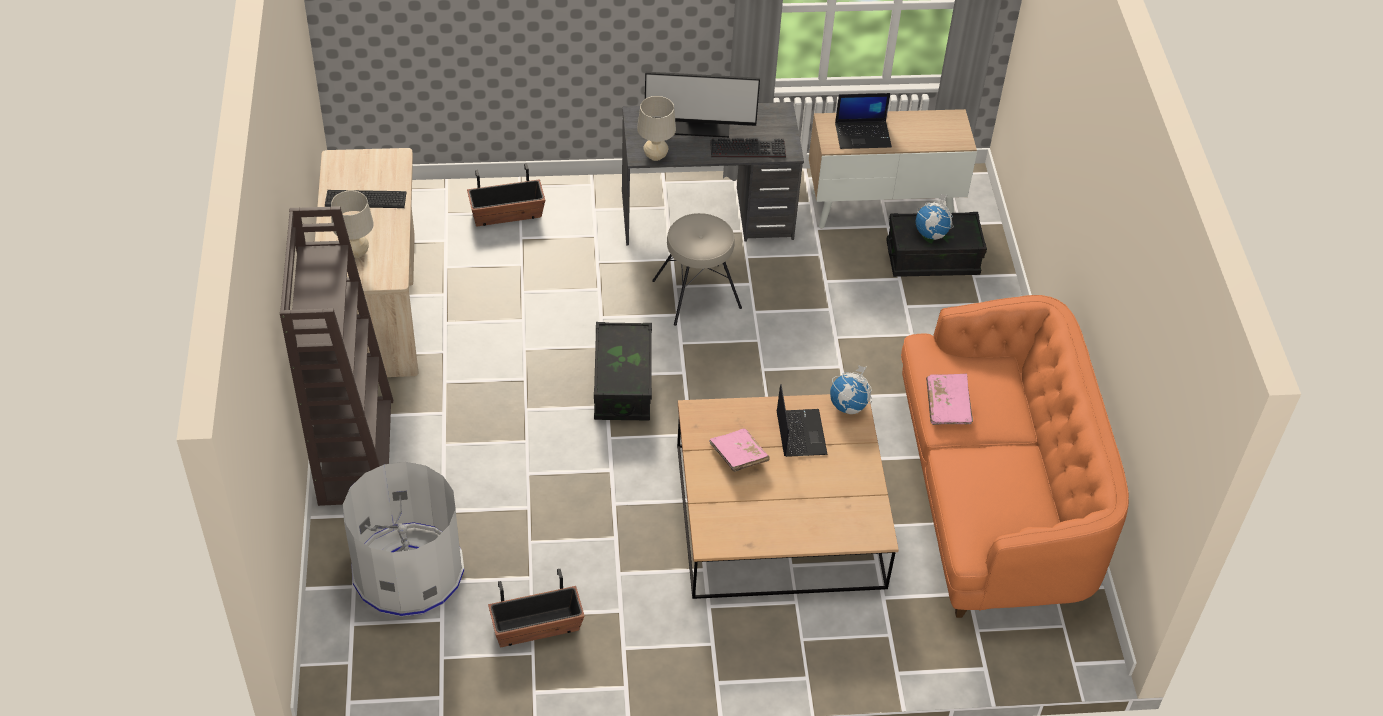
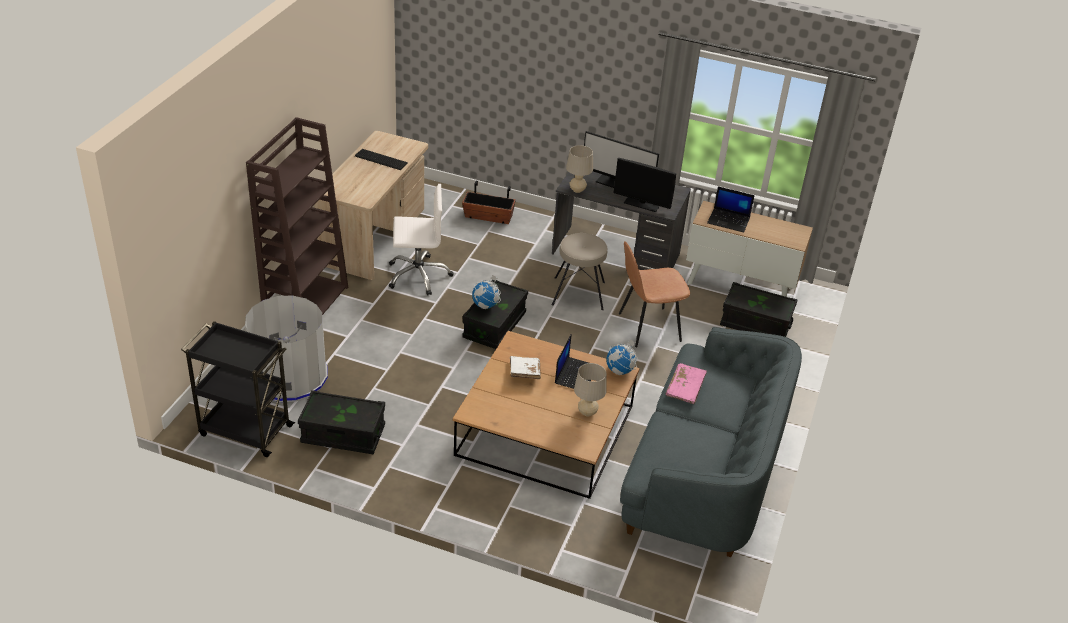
camera: 25 degrees right, 10 degrees down
(356, 252) = (354, 183): beige table lamp -> beige table lamp (587, 412)
(403, 675) = (244, 430): none -> black cart
(474, 344) = (418, 275): none -> white office chair
(536, 628) = (343, 435): planter -> black storage box
(738, 456) = (524, 373): pink book -> white book
(749, 149) = (642, 203): keyboard -> monitor
(810, 313) = (647, 327): none -> brown chair
(931, 233) = (755, 301): globe -> globe (486, 305)
(994, 496) = (705, 472): orange sofa -> grey sofa

